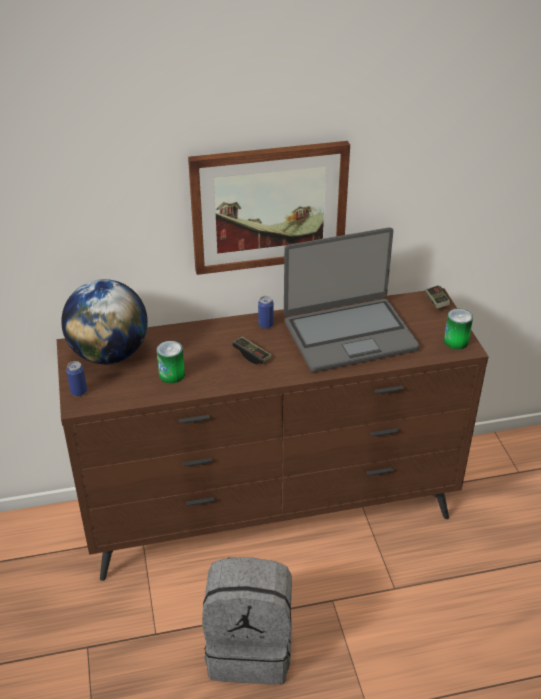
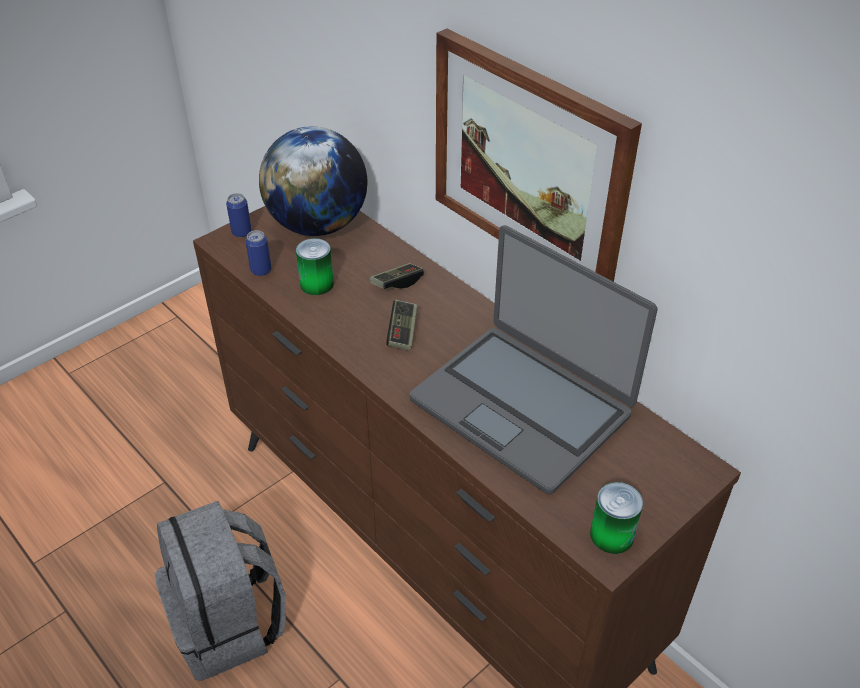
camera: 60 degrees right, 5 degrees up
(265, 325) = (474, 319): can -> can (261, 270)
(436, 302) = (692, 475): game controller -> game controller (397, 283)

